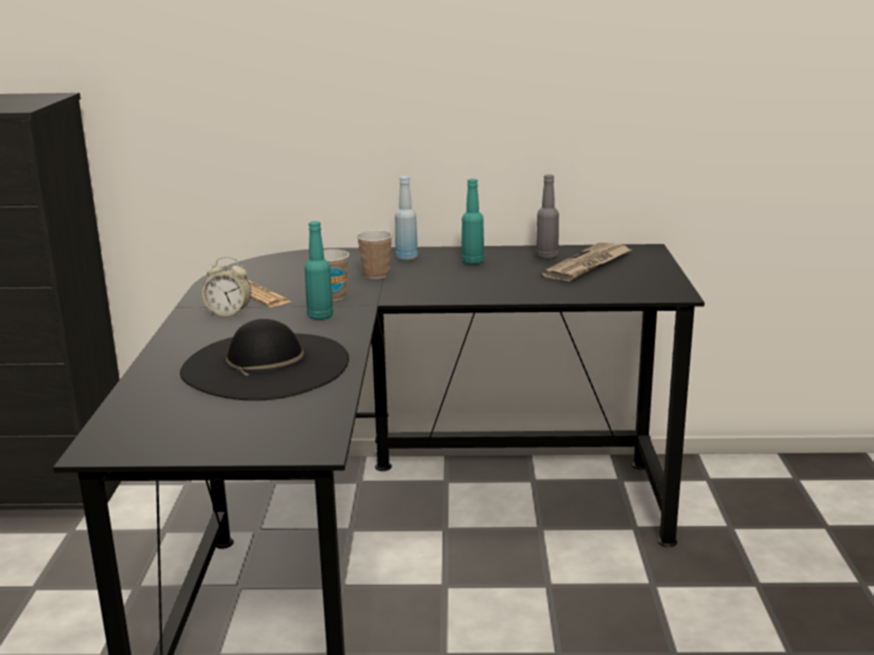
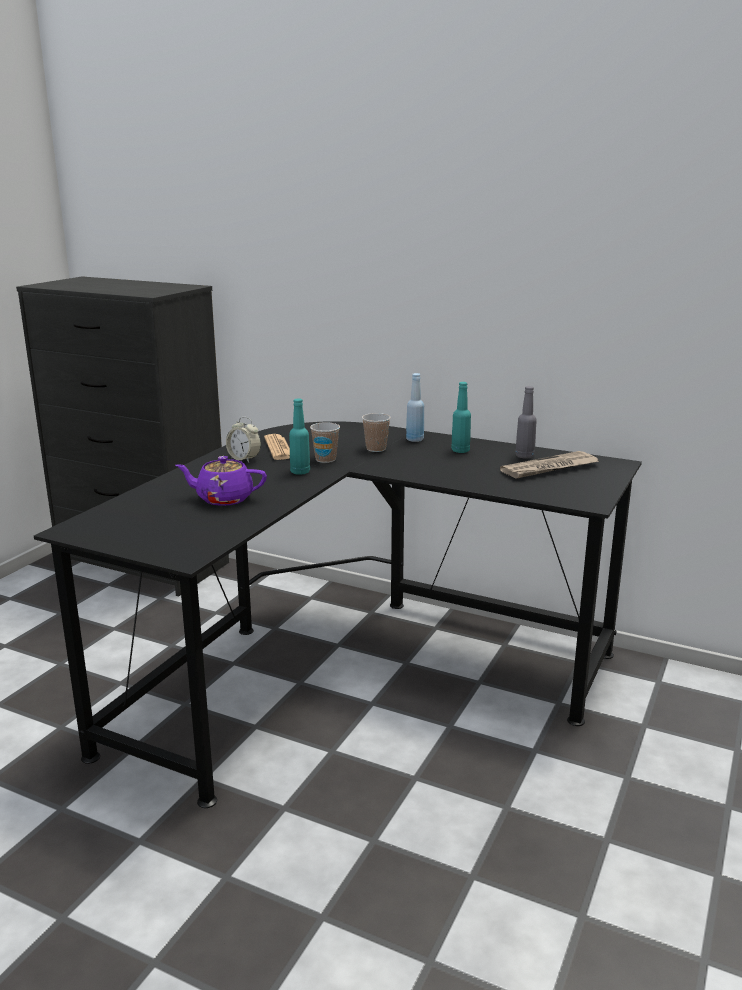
camera: 25 degrees right, 0 degrees up
(265, 365) = (223, 499): black hat -> purple teapot

